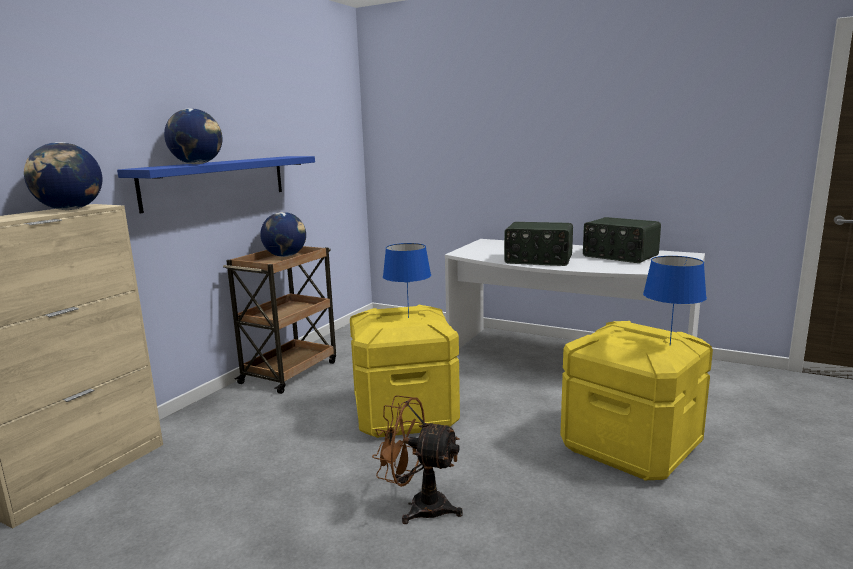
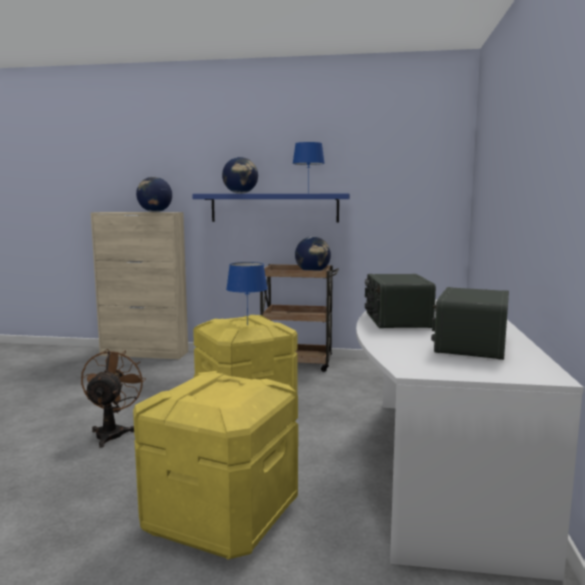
camera: 70 degrees right, 5 degrees down
(669, 345) = (193, 401): blue table lamp -> blue table lamp (308, 193)

